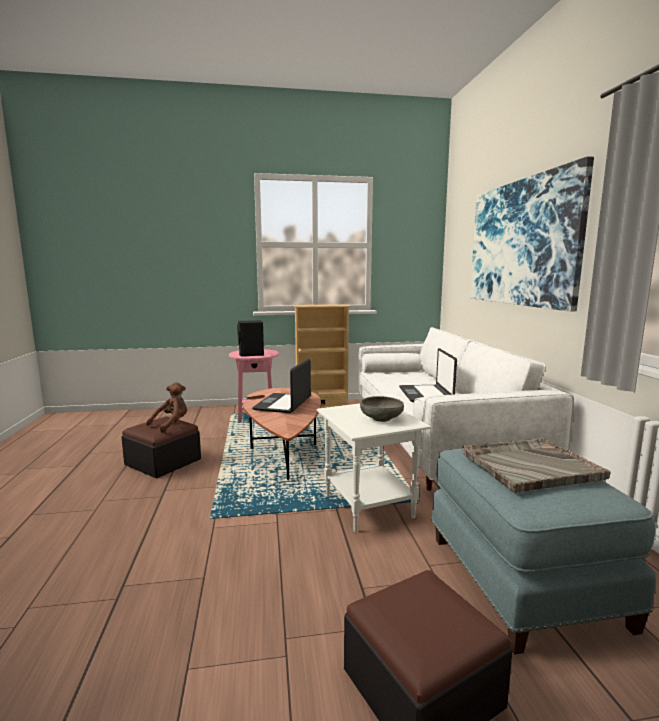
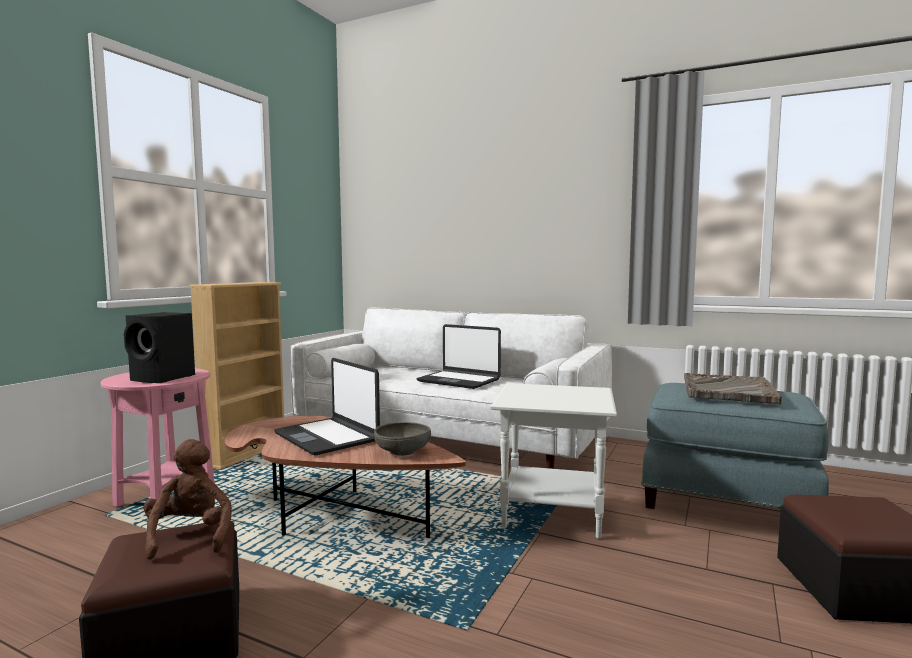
camera: 55 degrees left, 5 degrees down
(381, 418) = (570, 394): grey bowl -> grey bowl (402, 451)
(521, 243) = (504, 205): picture -> none

